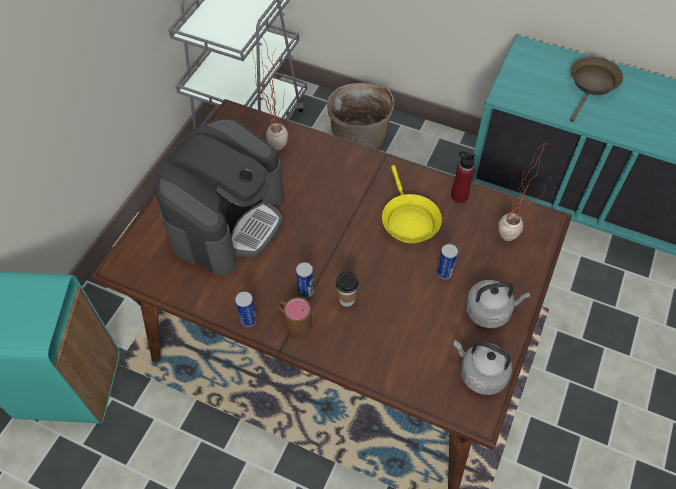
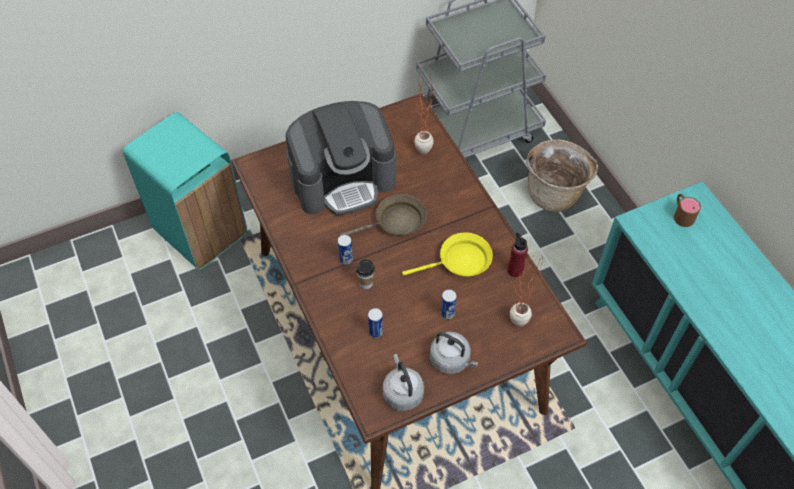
camera: 40 degrees right, 0 degrees up
(248, 320) = (294, 251): can -> can (376, 332)
(293, 320) = (321, 271): brown mug -> brown mug (681, 214)
(408, 220) = (460, 261): yellow frying pan -> yellow frying pan turned 135 degrees counterclockwise
(592, 85) = (721, 261): brown frying pan -> brown frying pan (396, 222)

